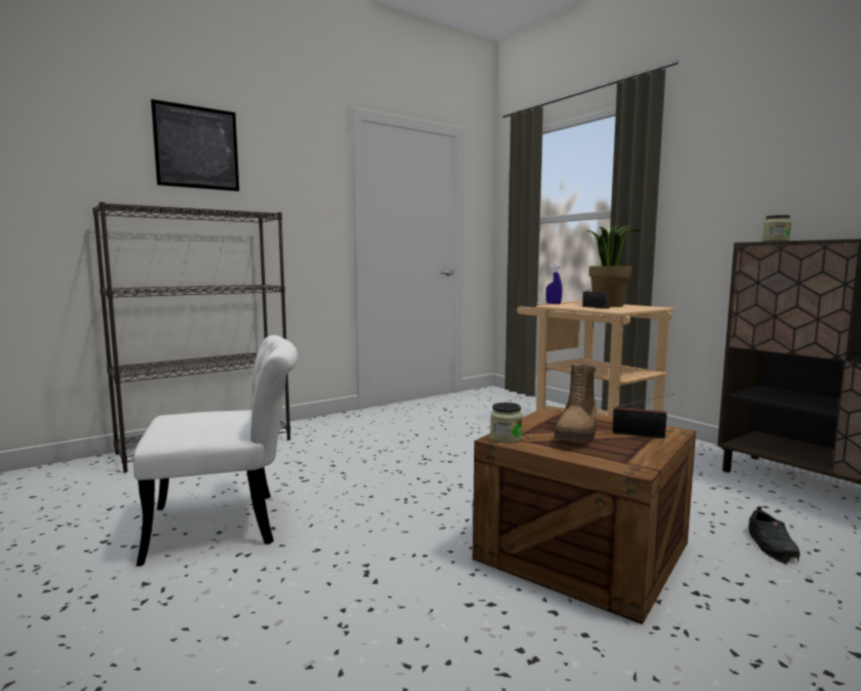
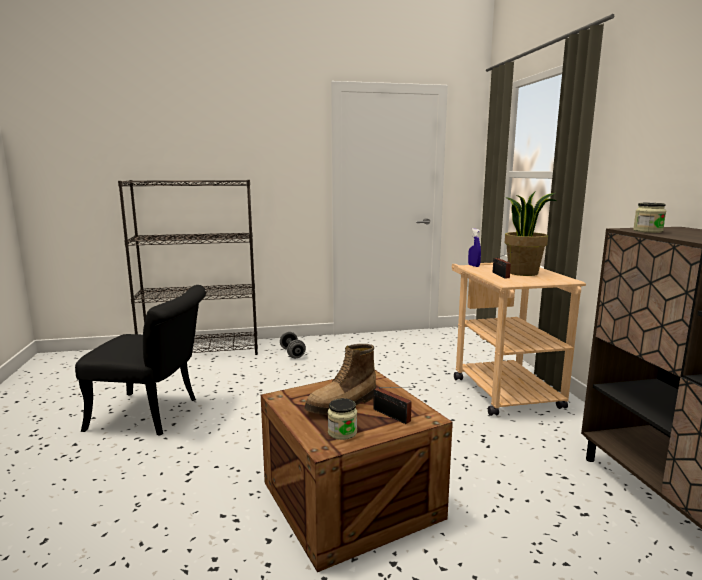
camera: 25 degrees right, 5 degrees up
(197, 147) = (201, 130): picture -> none
(230, 524) = (154, 414): white chair -> black chair
(334, 432) = (292, 353): none -> grey dumbbell
(506, 438) = (284, 397): jar -> jar (342, 432)
(772, 545) = (526, 545): black shoe -> none

